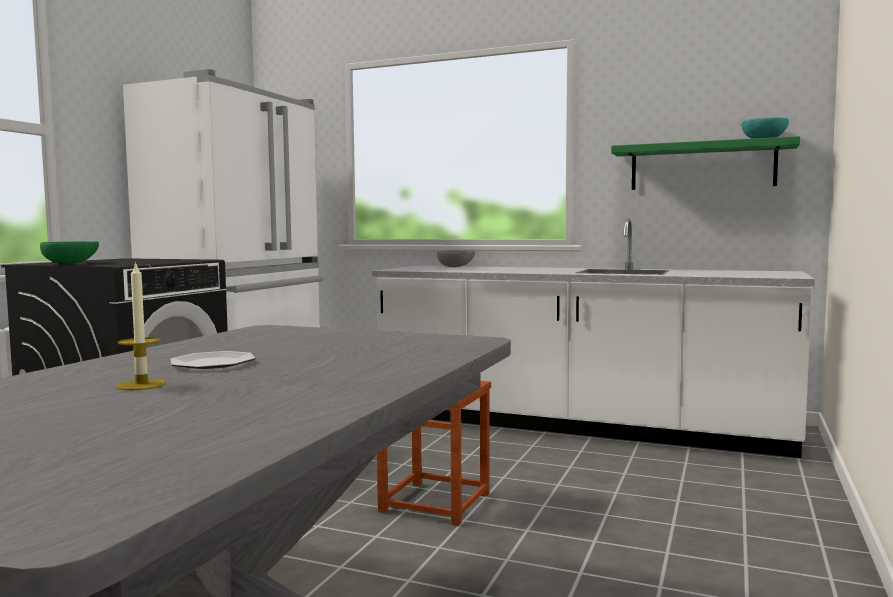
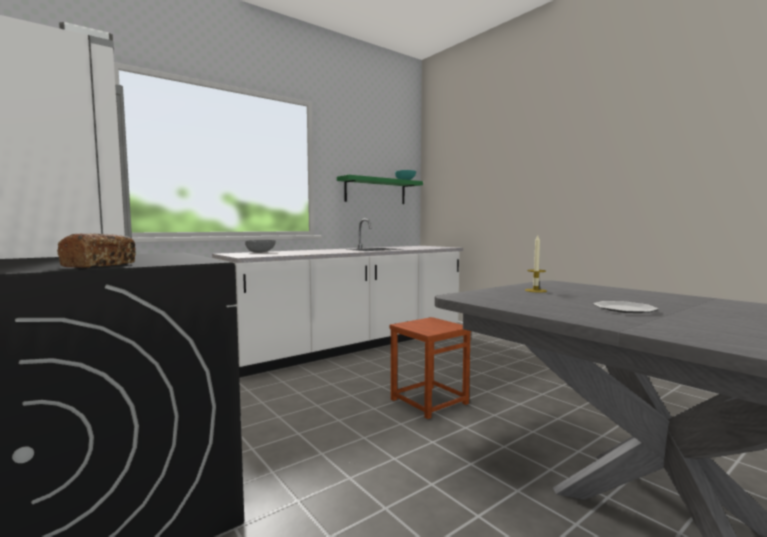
camera: 60 degrees left, 0 degrees up
(71, 264) = (99, 265): green bowl -> bread
(141, 385) = (708, 320): candle -> candle (535, 290)

